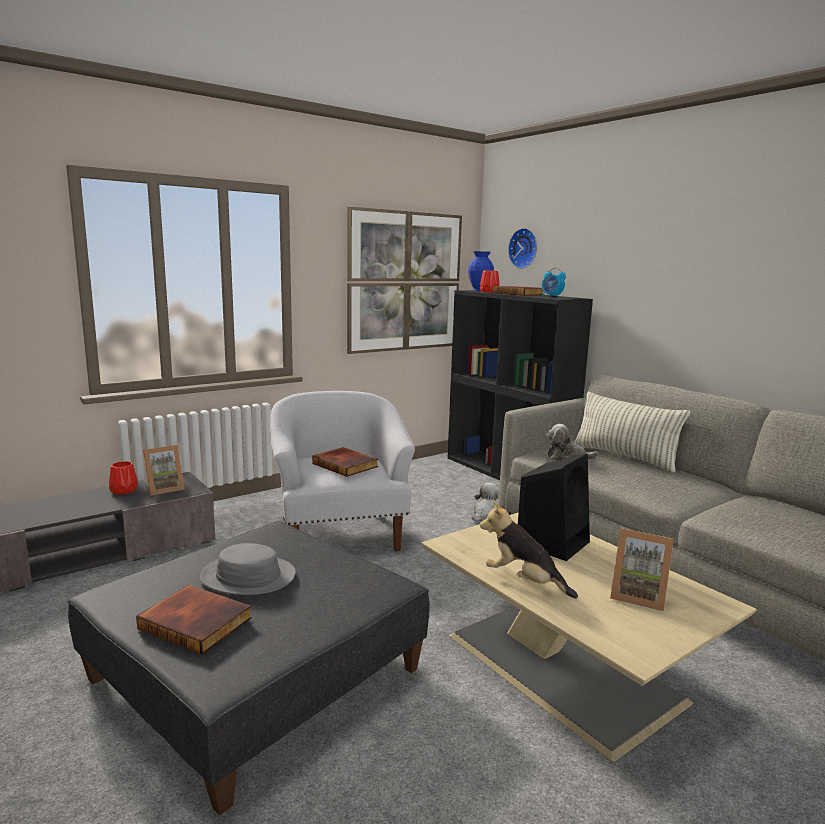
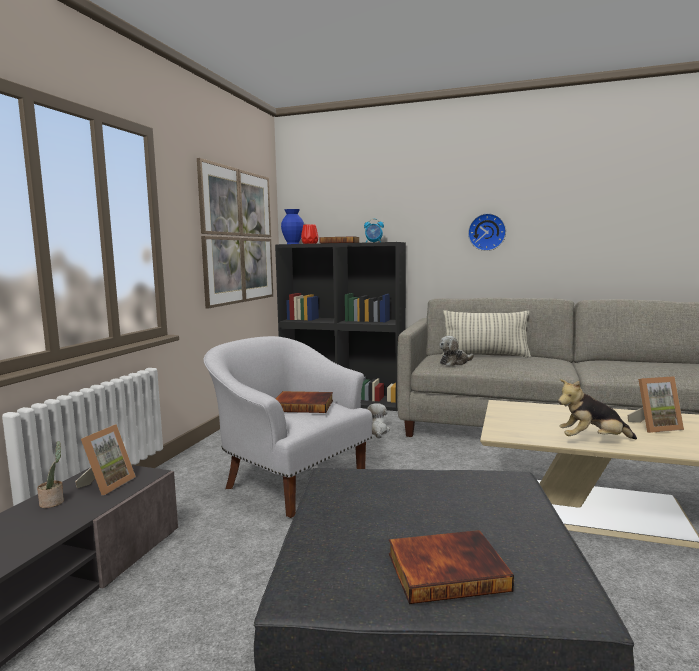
camera: 35 degrees left, 5 degrees down
(123, 491) = (53, 502): red vase -> potted plant
(248, 576) = (400, 516): grey hat -> none
(524, 248) = (330, 206): wall clock -> wall clock (487, 232)
(553, 542) = (549, 414): black speaker -> none

